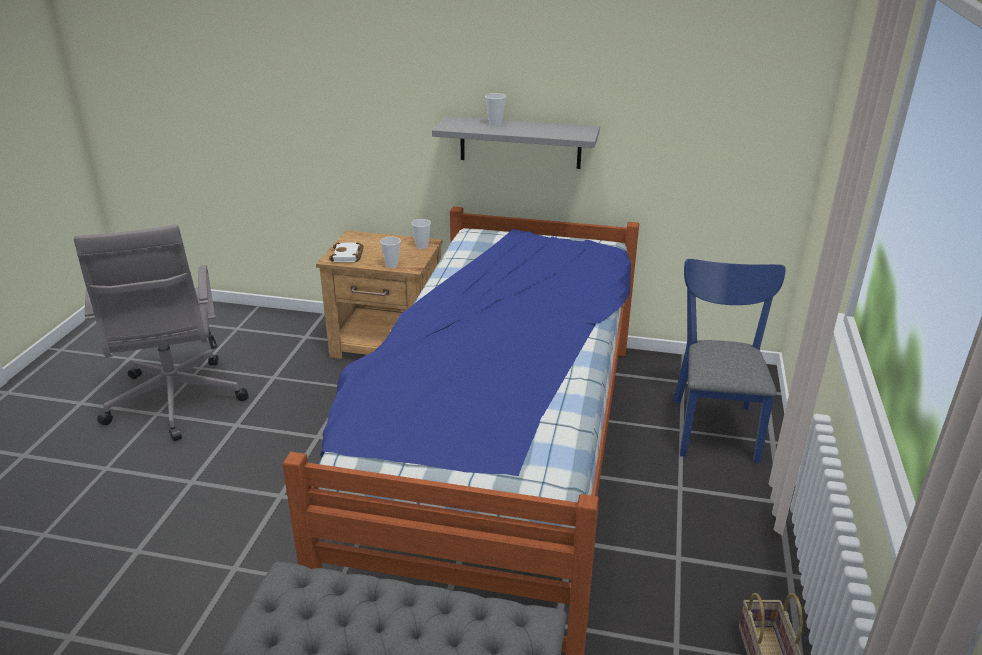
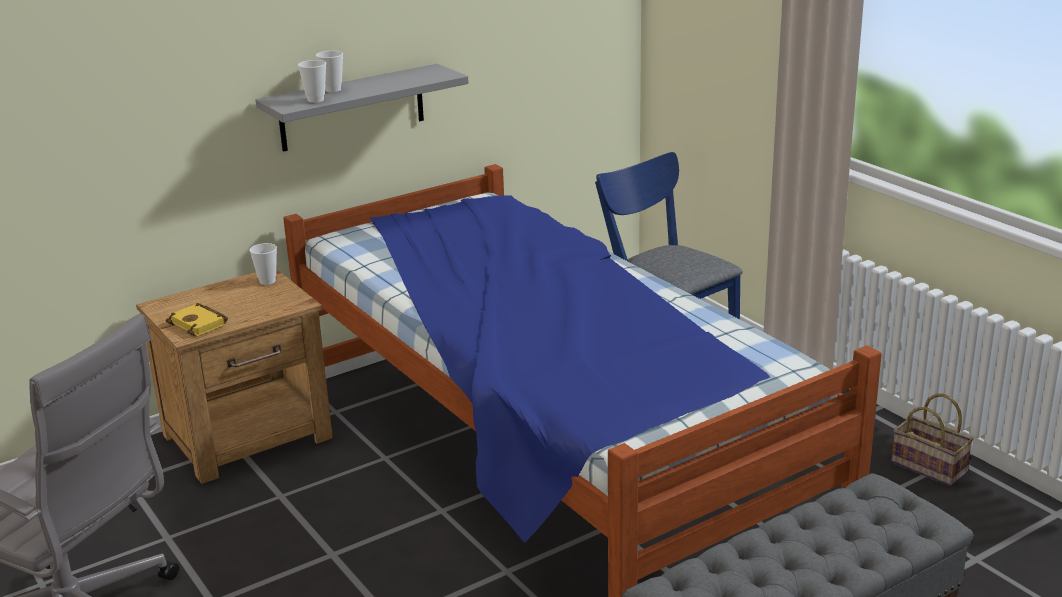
camera: 45 degrees left, 5 degrees down
(348, 256) = (200, 324): white book -> yellow book
(391, 265) = (272, 310): cup -> cup (315, 100)

